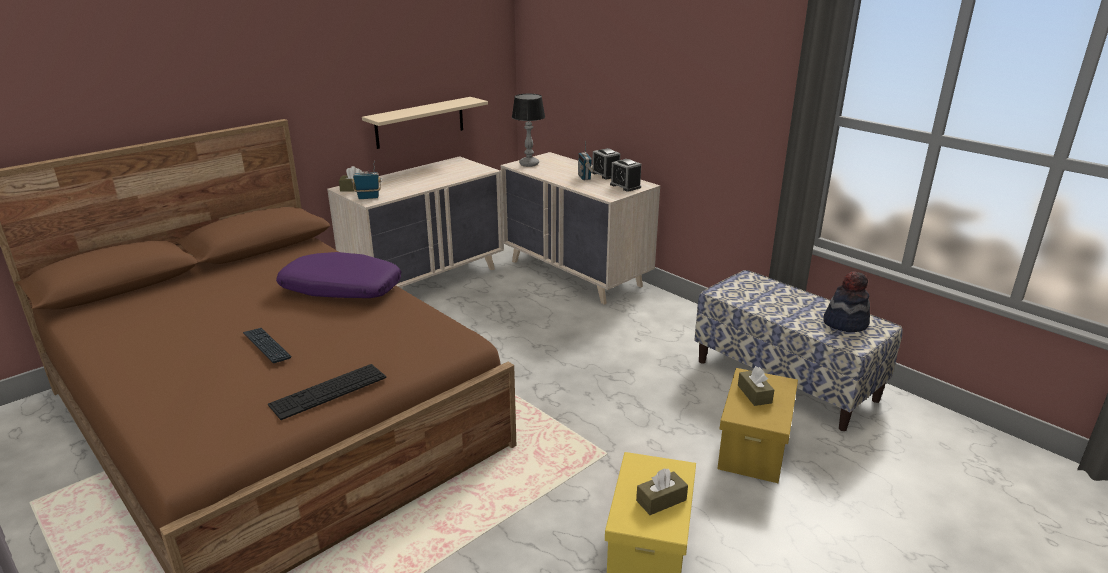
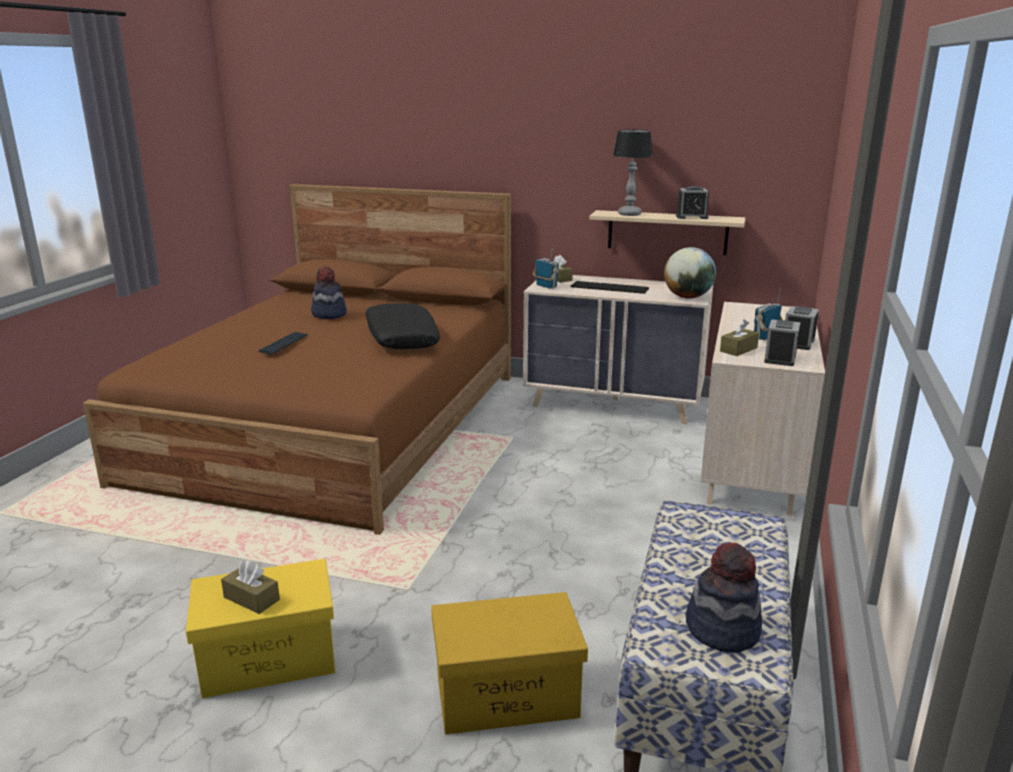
camera: 60 degrees right, 5 degrees down
(206, 306) = (329, 314): none -> hat
(328, 391) = (234, 377): keyboard -> keyboard (609, 287)
(340, 289) = (401, 338): purple pillow -> black pillow
(444, 104) = (691, 217): none -> alarm clock
(476, 170) = (688, 297): none -> globe
(528, 164) = (752, 309): table lamp -> table lamp (629, 214)
(754, 394) = (512, 618): brown tissue box -> brown tissue box (738, 349)

